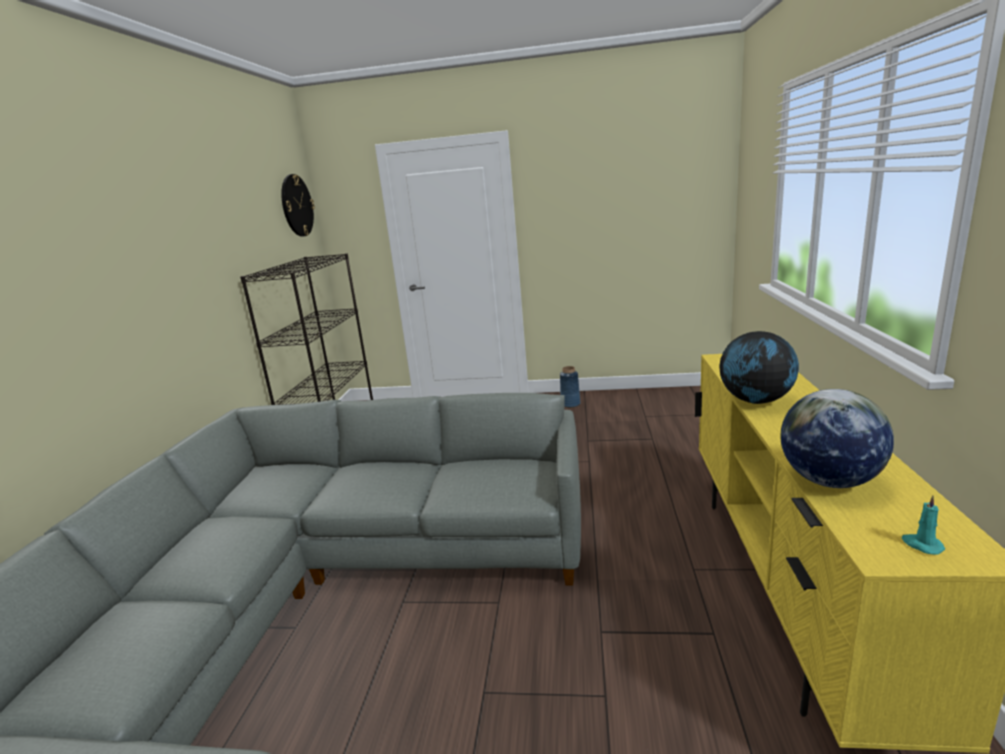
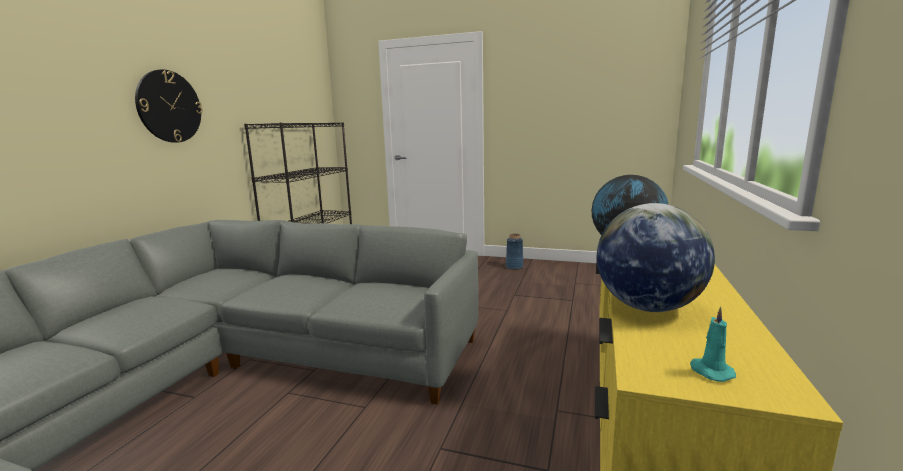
camera: 10 degrees right, 5 degrees down
(297, 205) = (312, 83): wall clock -> wall clock (169, 106)

